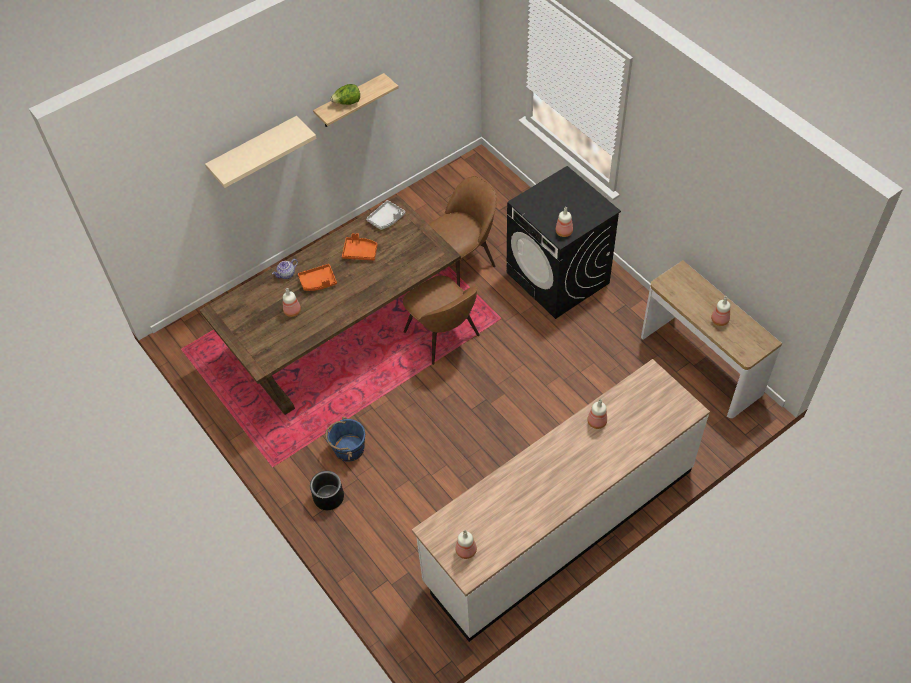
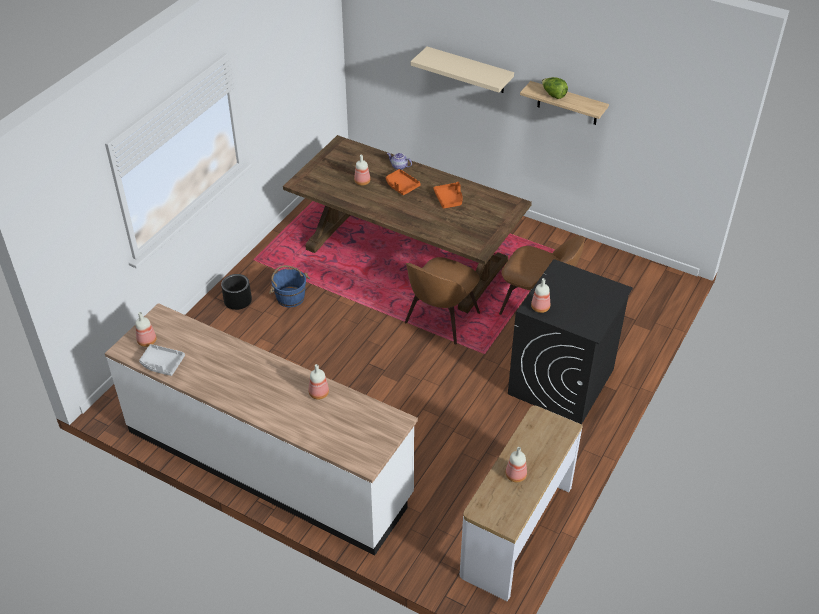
camera: 65 degrees right, 10 degrees down
(386, 219) = (497, 203): grey tray -> grey tray (162, 364)

